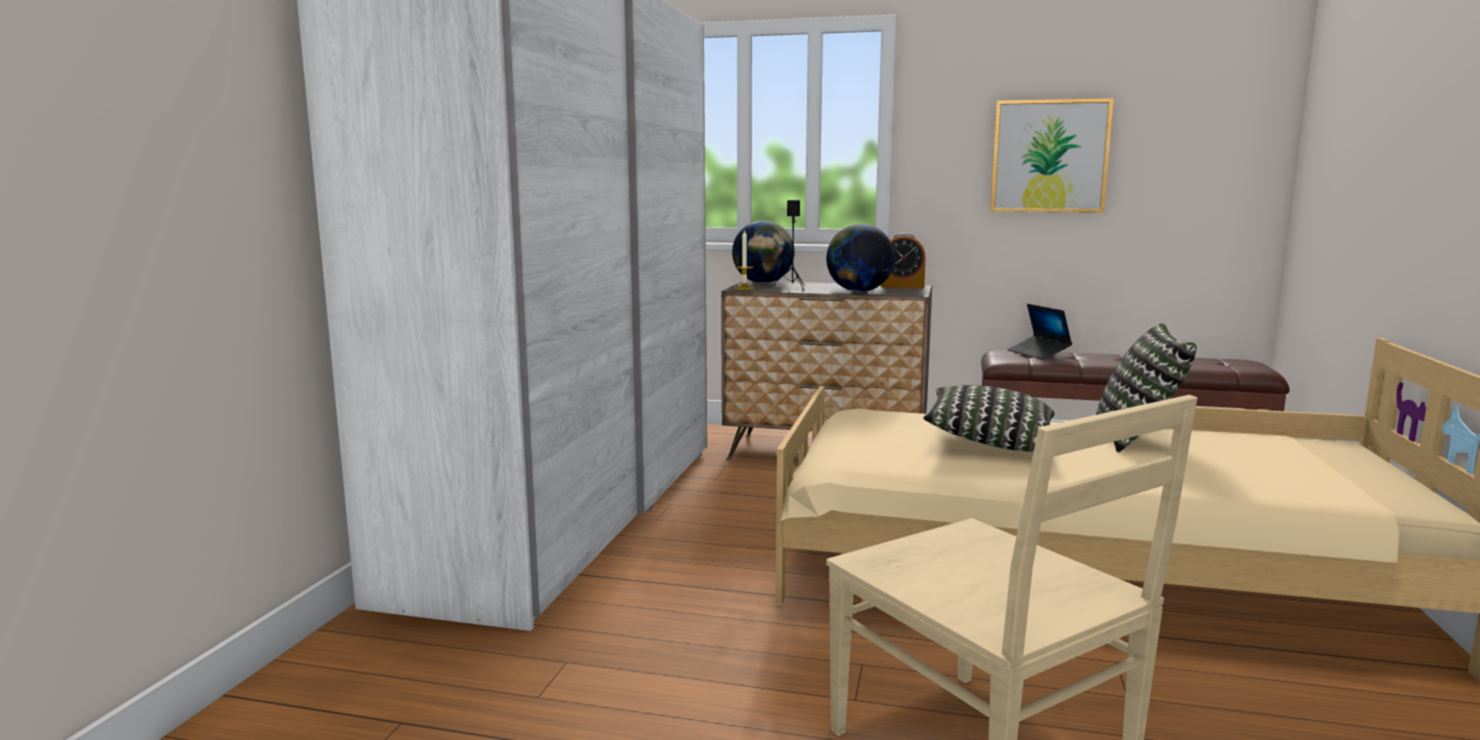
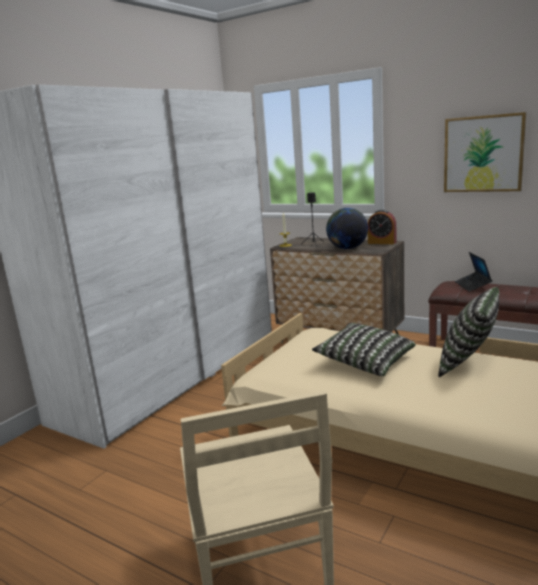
camera: 20 degrees right, 5 degrees up
(763, 283) = (304, 239): globe -> none

